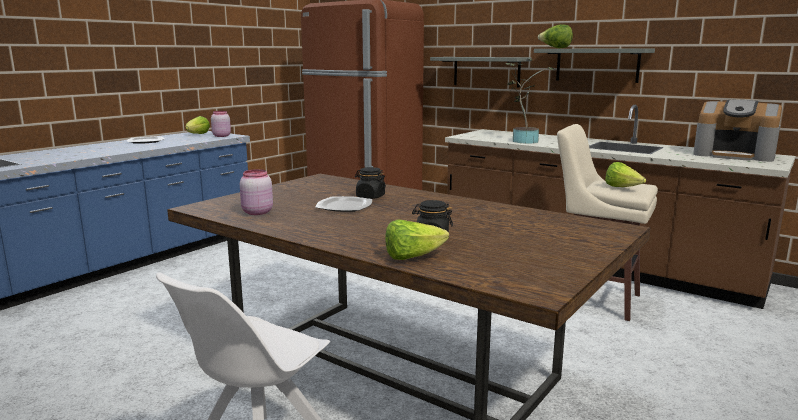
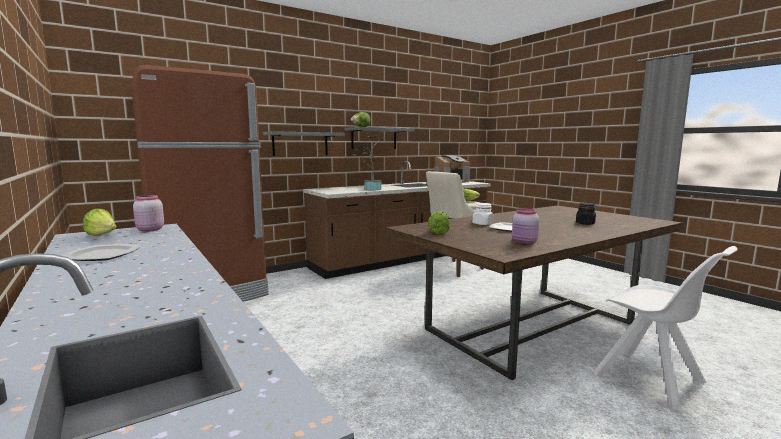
camera: 70 degrees left, 5 degrees down
(370, 196) = (482, 224): black jar -> white jar
(412, 257) = (622, 228): lettuce -> lettuce (438, 232)

